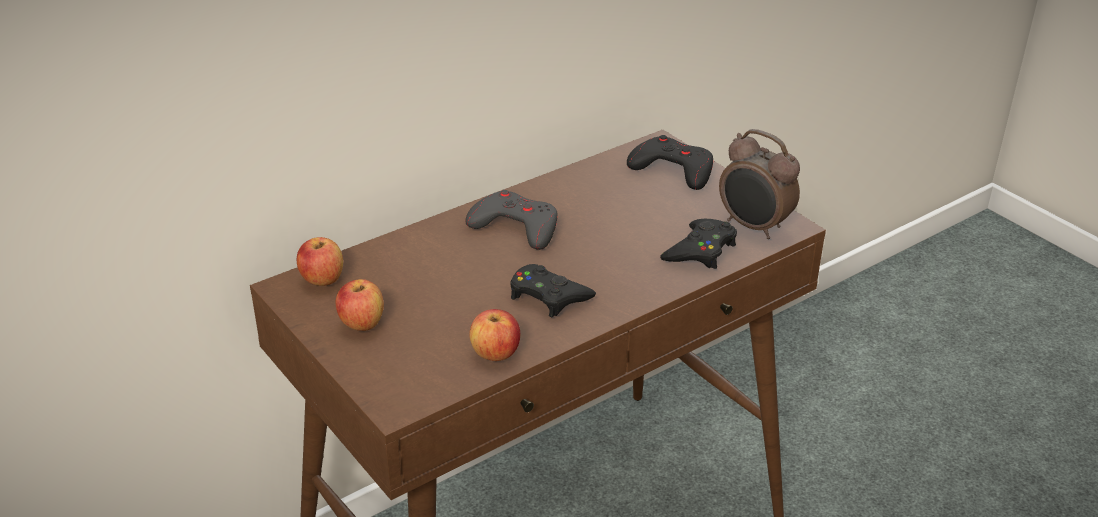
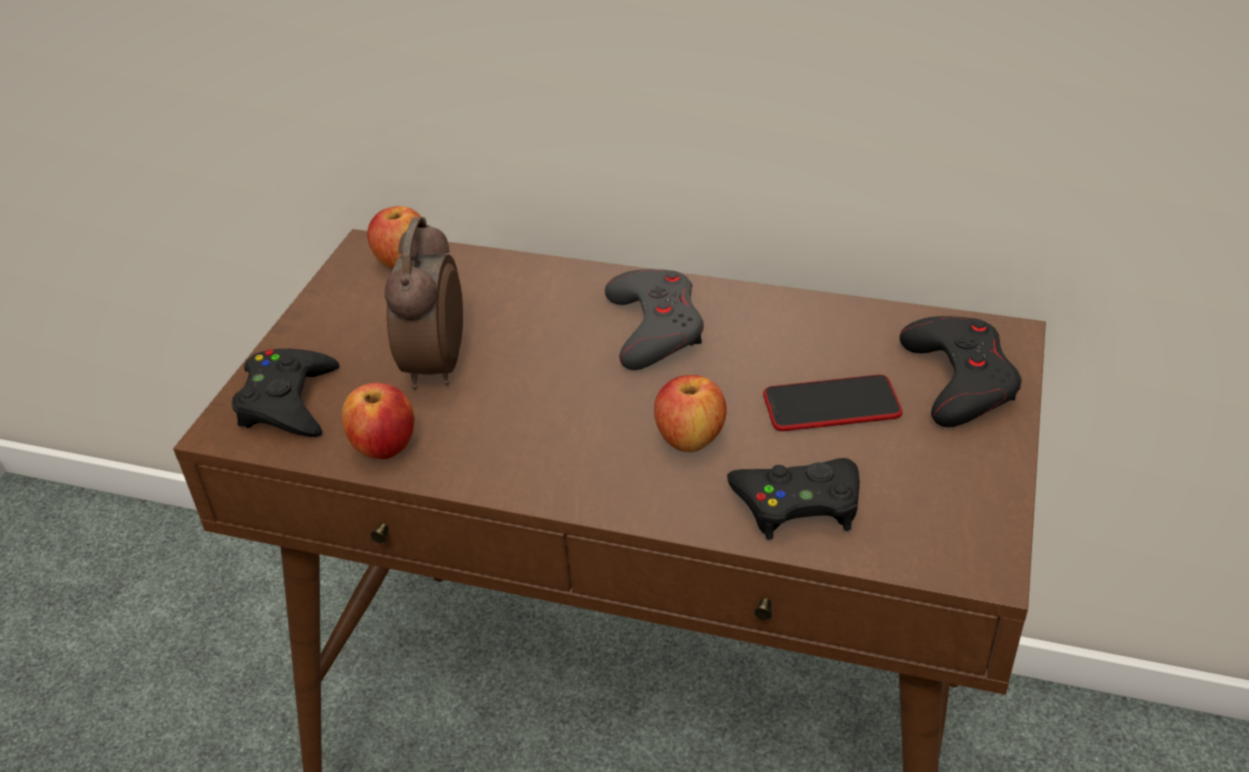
camera: 55 degrees right, 5 degrees up
(361, 324) = (351, 327): apple -> apple (689, 439)
(548, 296) = (541, 426): black game controller -> black game controller (288, 402)
(646, 209) = (831, 405): none -> phone
(753, 227) = (925, 526): alarm clock -> alarm clock (433, 367)

